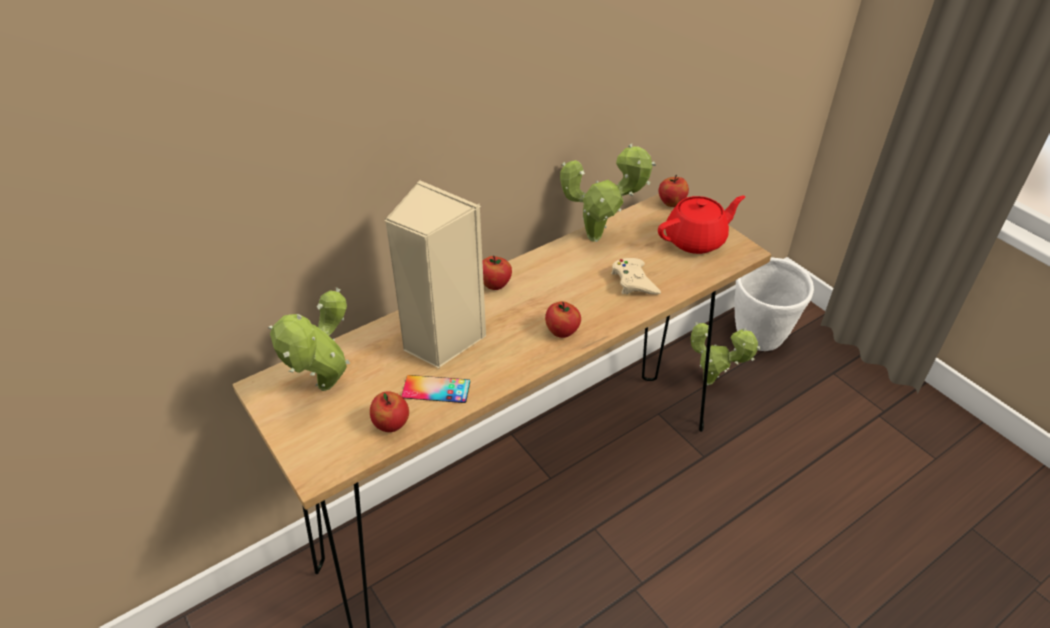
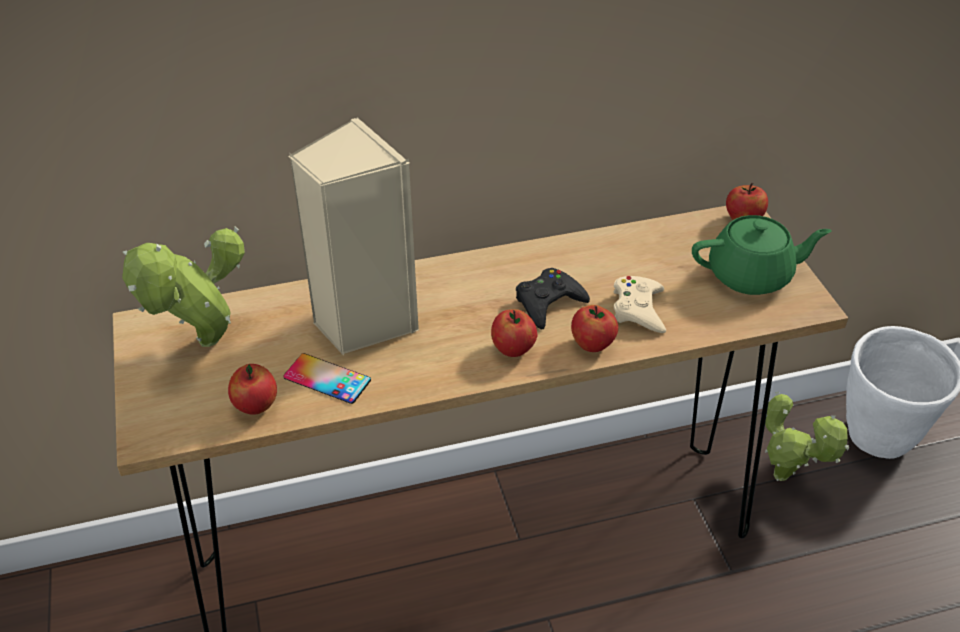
camera: 20 degrees right, 0 degrees up
(495, 285) = (461, 272): apple -> apple (592, 345)
(569, 292) = (548, 303): none -> black game controller
(599, 237) = (624, 243): potted plant -> none
(696, 240) = (751, 275): red teapot -> green teapot

